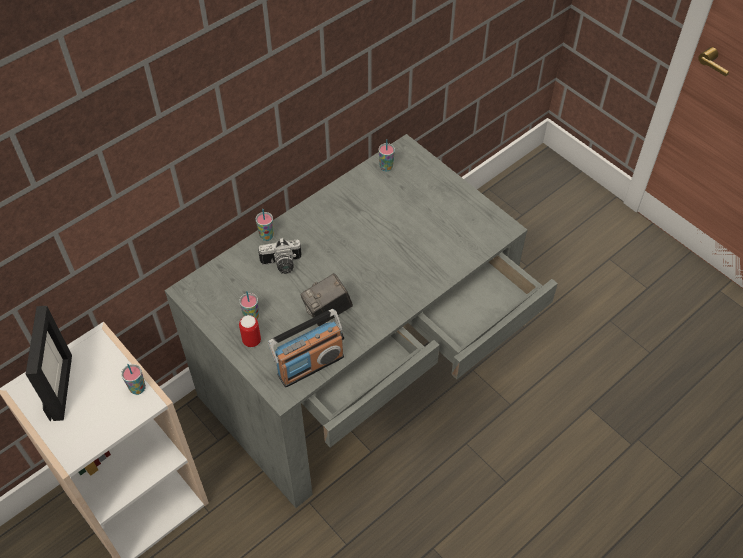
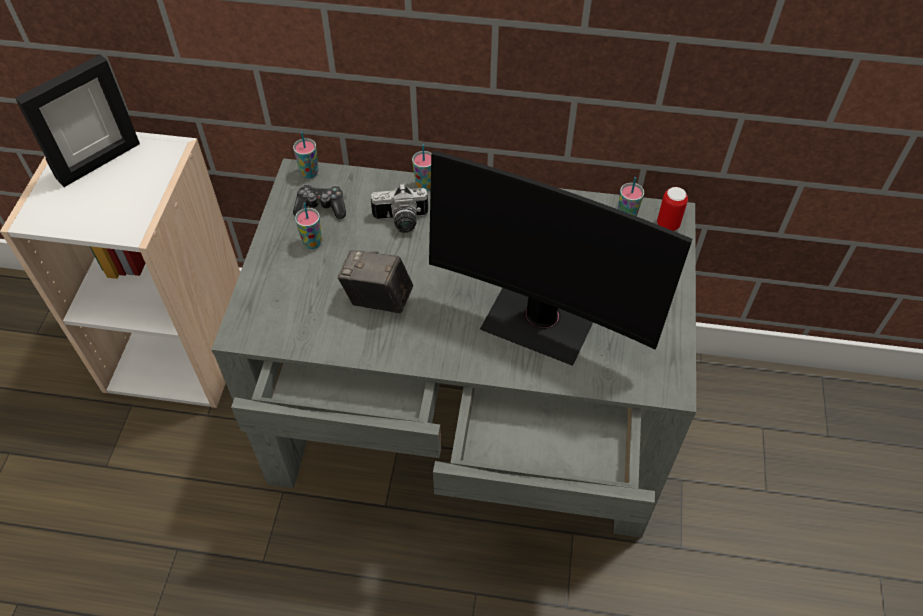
camera: 50 degrees right, 0 degrees up
(138, 388) = (140, 213): cup -> cup (309, 173)
(228, 295) = (321, 207): none -> game controller
(251, 341) = (283, 263): can -> can (668, 224)
(282, 265) = (401, 221): camera -> camera turned 45 degrees counterclockwise
(310, 365) = (296, 331): radio -> none
(414, 250) = (541, 319): none -> monitor

